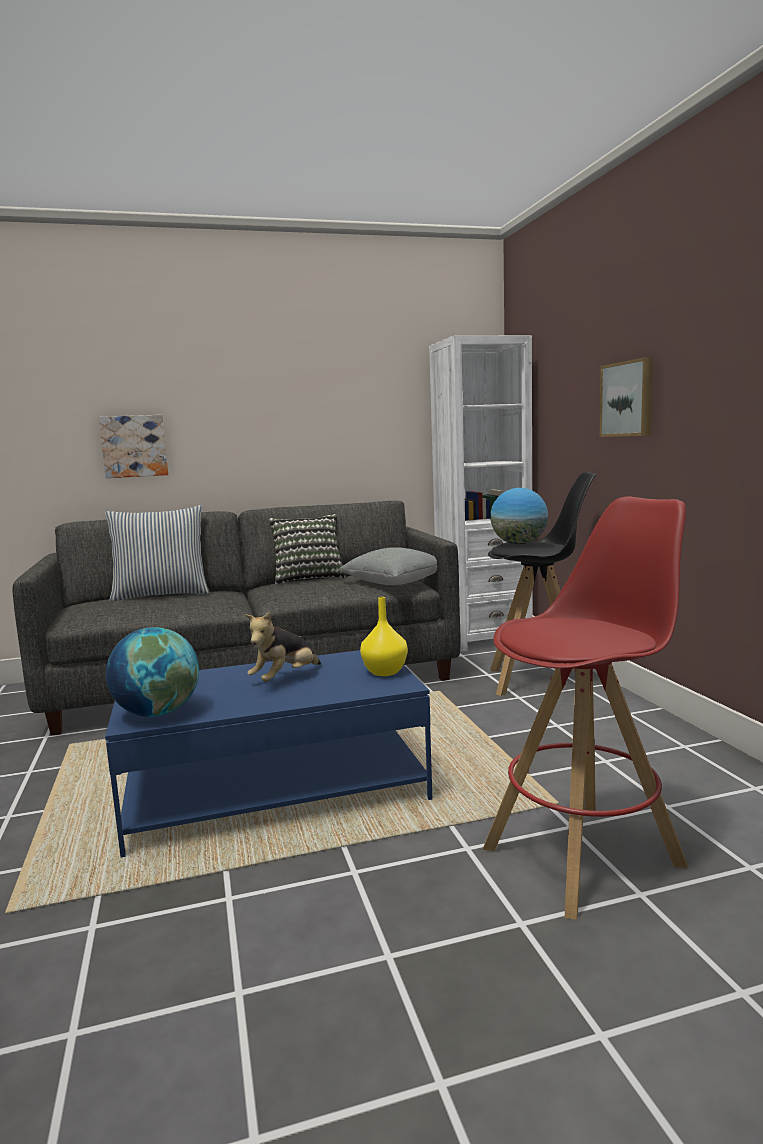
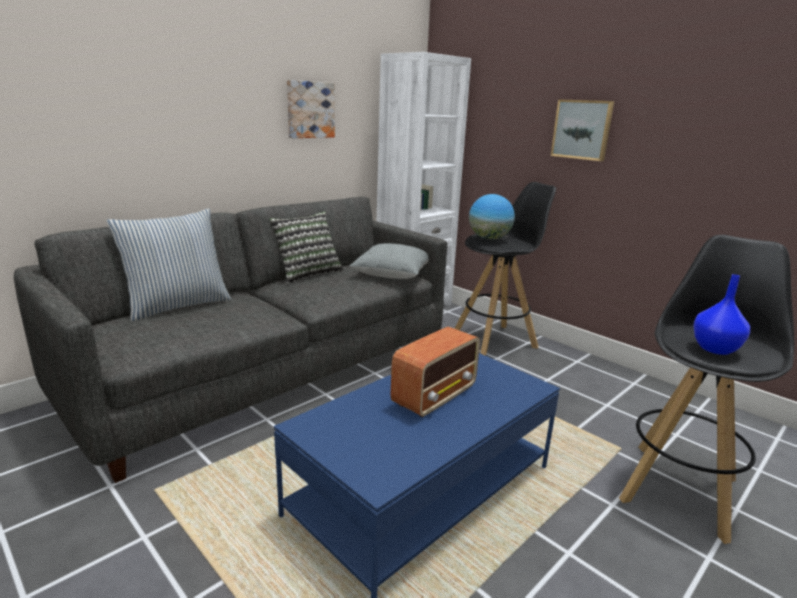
camera: 30 degrees left, 10 degrees up
(134, 446) = (110, 139): picture -> picture (310, 109)
(157, 713) = (384, 464): globe -> none
(285, 679) = (435, 396): plush toy -> radio
(385, 672) = (502, 373): yellow vase -> none
(547, 633) = (714, 349): none -> blue vase
(584, 855) = (679, 488): red stool -> black stool

